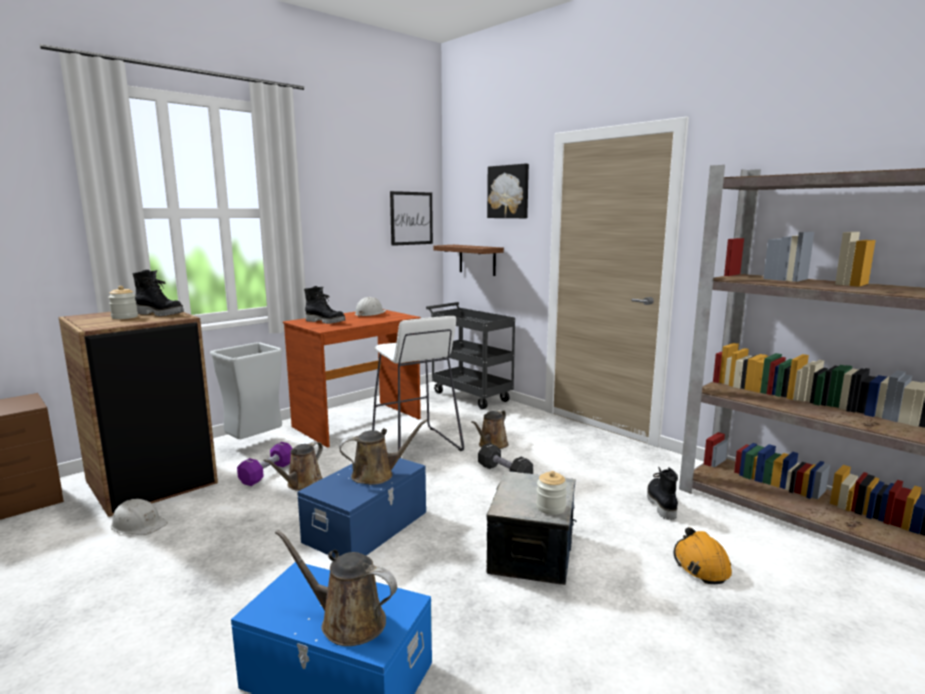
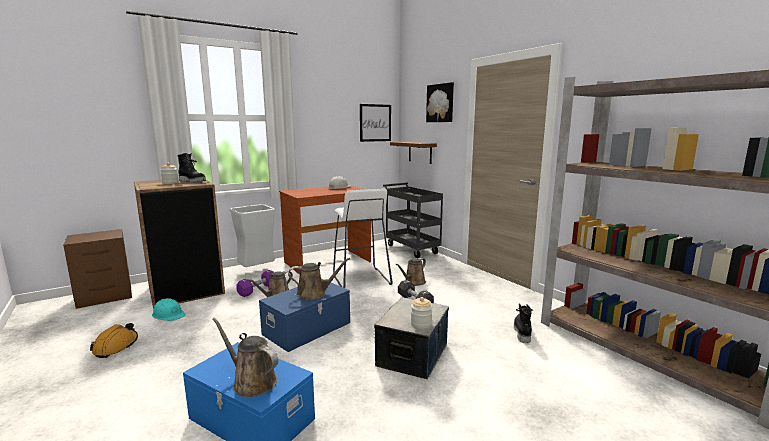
camera: 10 degrees right, 0 degrees up
(138, 524) = (169, 315): white hard hat -> turquoise hard hat
(326, 322) = (306, 191): black boot -> none
(701, 565) = (535, 376): orange hard hat -> orange hard hat (116, 346)

